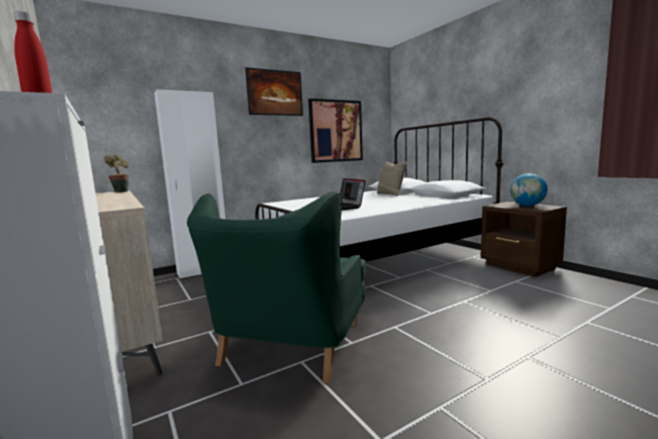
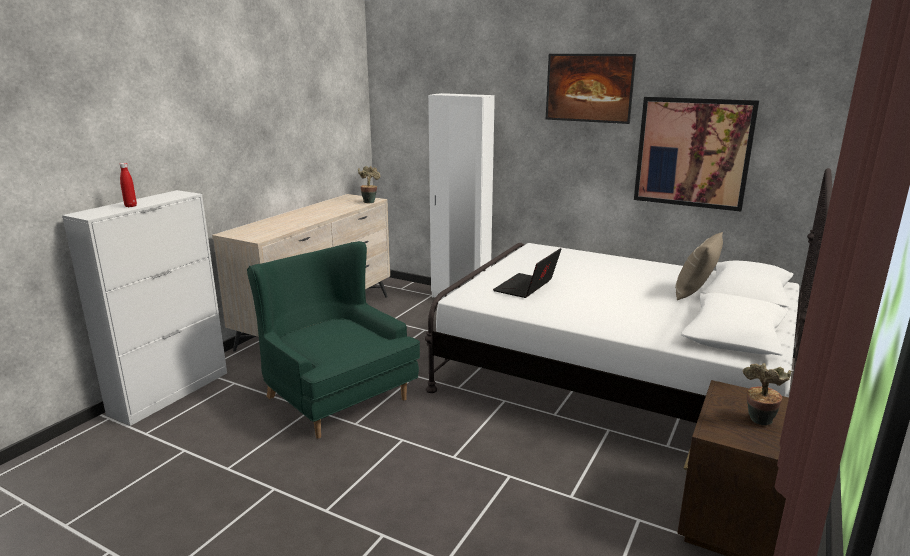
camera: 60 degrees right, 10 degrees up
(290, 345) = (334, 396): green armchair -> green armchair turned 60 degrees clockwise
(527, 205) = (758, 422): globe -> potted plant

